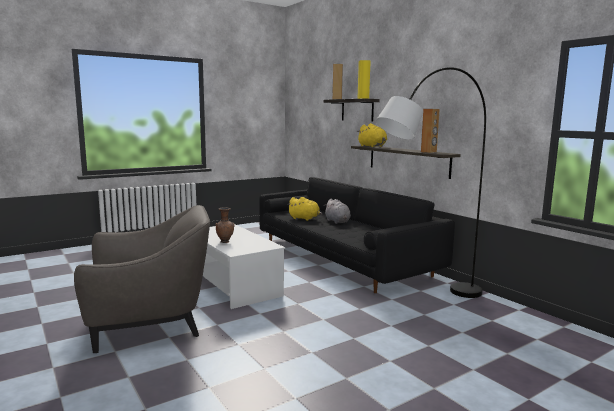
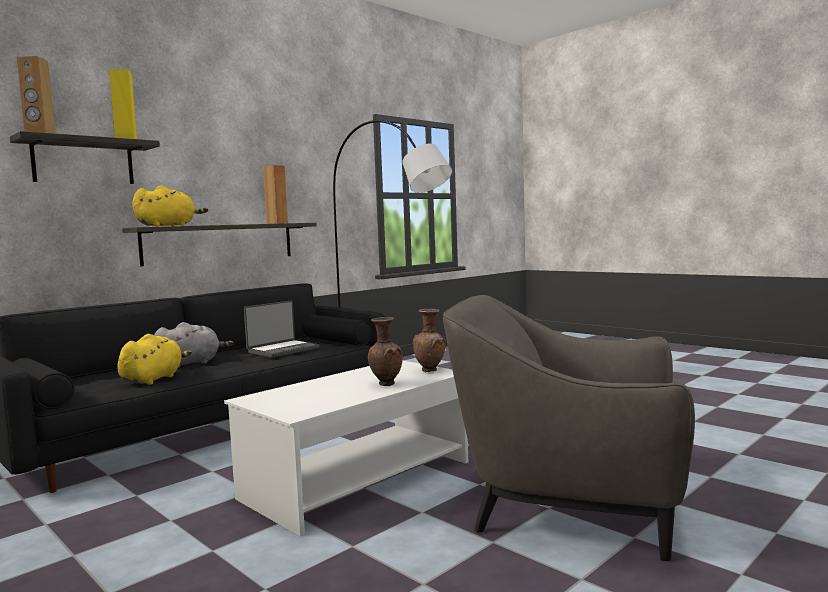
camera: 100 degrees left, 5 degrees down
(150, 323) = (569, 505): grey armchair -> grey armchair turned 45 degrees counterclockwise
(243, 250) = (430, 371): none -> brown vase
(360, 233) = (282, 350): none -> laptop

